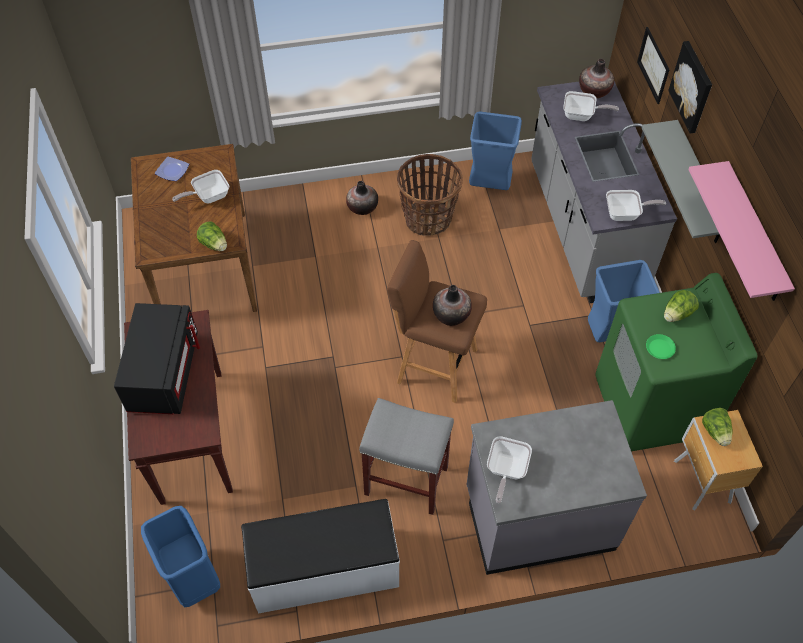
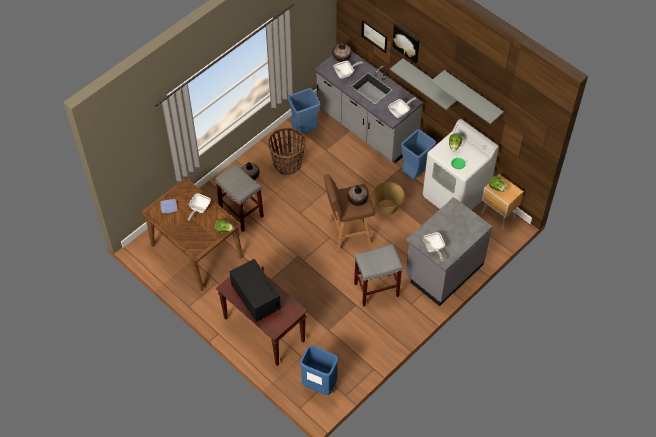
camera: 35 degrees left, 0 degrees up
(308, 251) = (242, 213): none -> grey stool
(325, 571) = (372, 346): white bench -> none
(525, 362) = (387, 207): none -> basket
(651, 407) = (455, 196): green washing machine -> white washing machine
(753, 234) = (472, 96): pink shelf -> grey shelf

